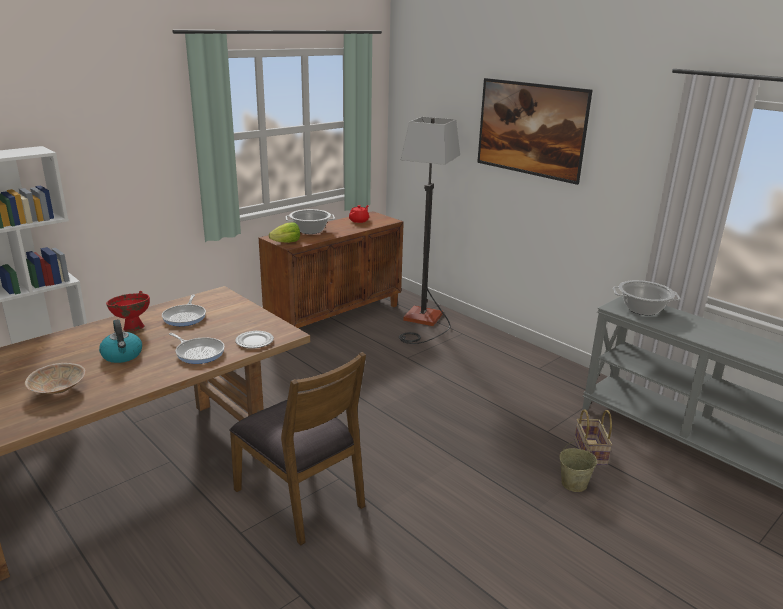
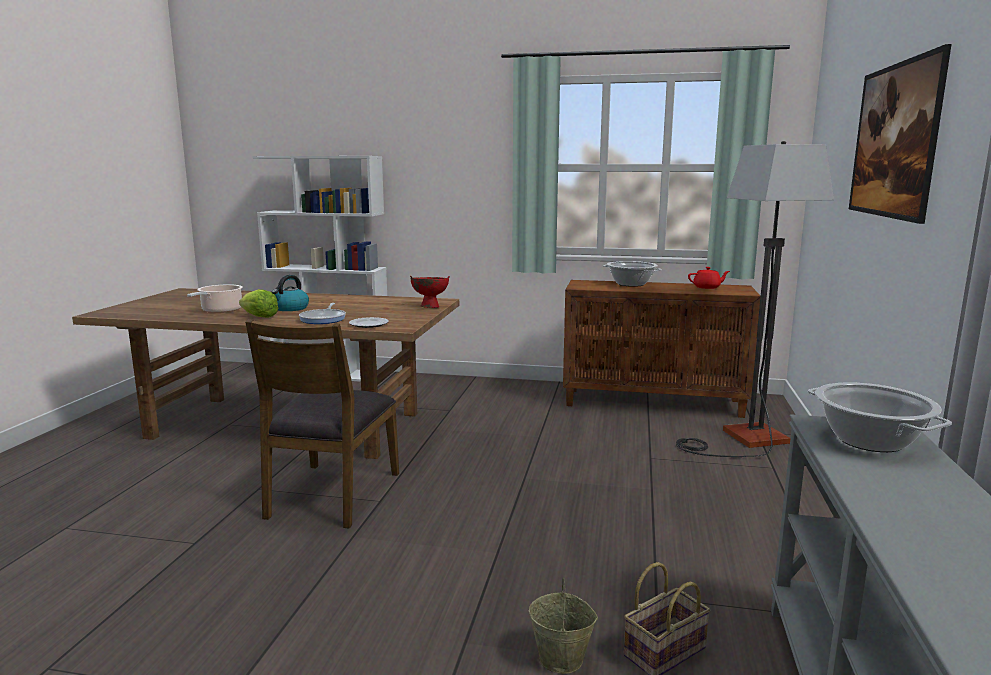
camera: 55 degrees right, 10 degrees down
(58, 390) = (220, 311): beige bowl -> cooking pot
(132, 328) = (337, 300): red bowl -> red bowl (429, 307)
(185, 317) = (380, 304): frying pan -> none
(286, 242) = (581, 285): lettuce -> lettuce (259, 317)

